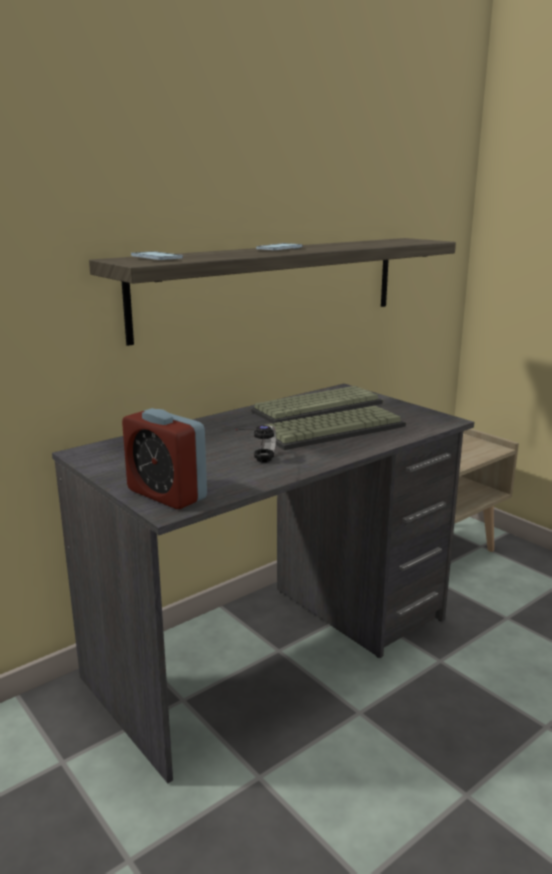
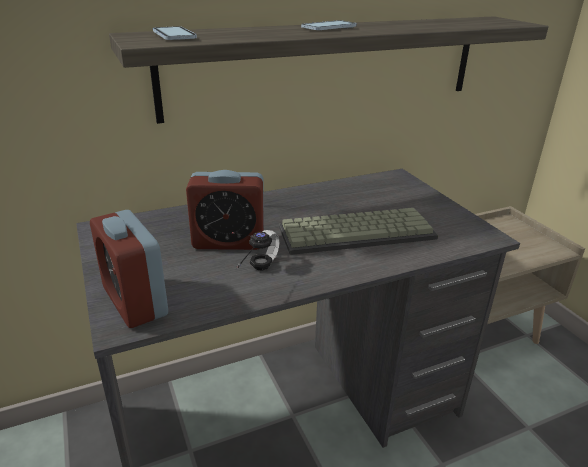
camera: 15 degrees right, 10 degrees up
(220, 448) = (228, 241): none -> alarm clock
(318, 407) = (358, 197): keyboard -> none

